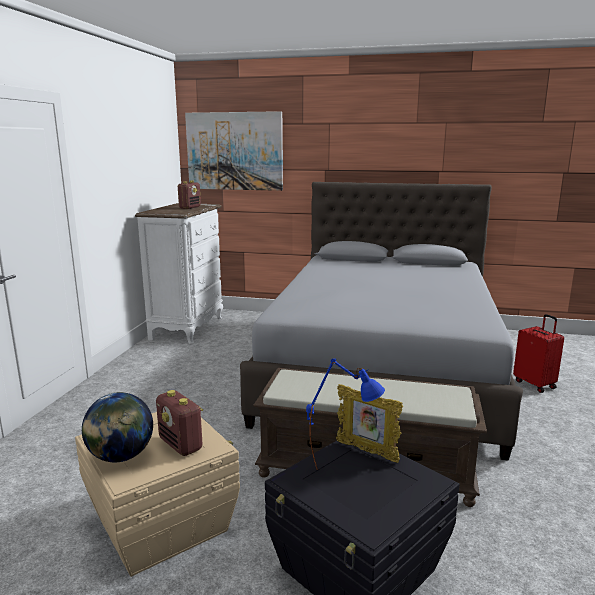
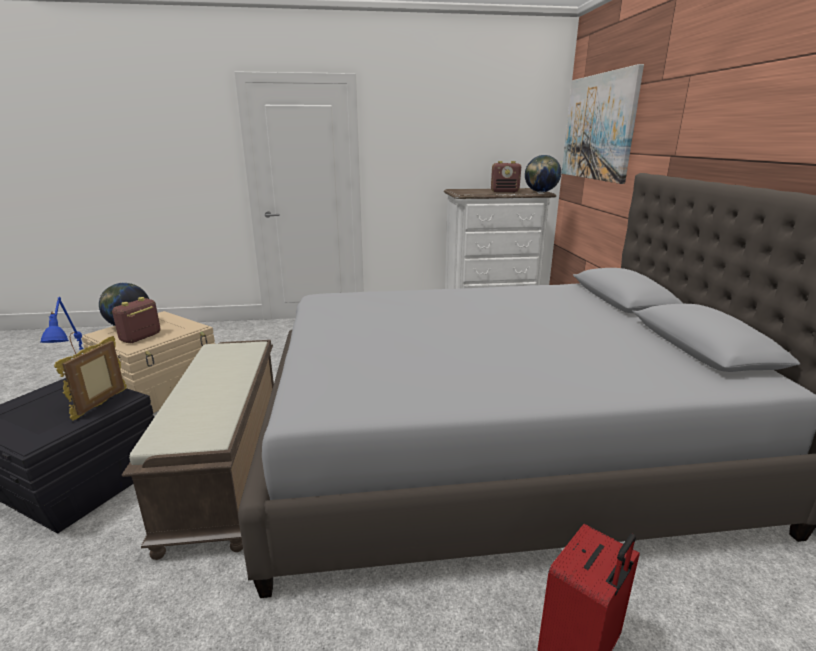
camera: 70 degrees right, 5 degrees up
(209, 204) = (540, 192): none -> globe

